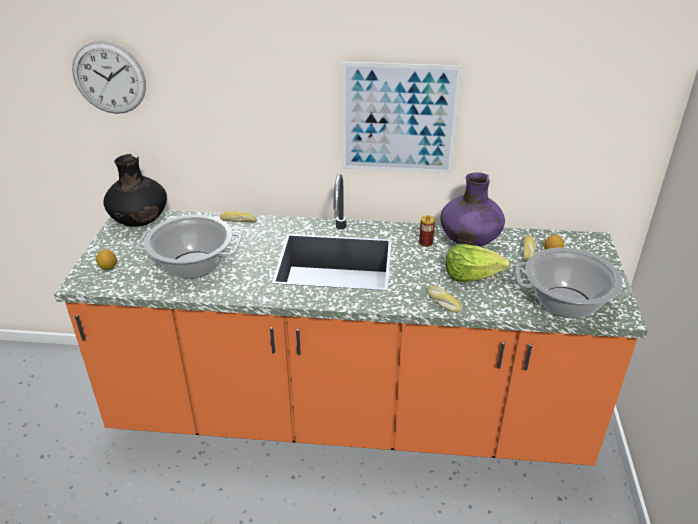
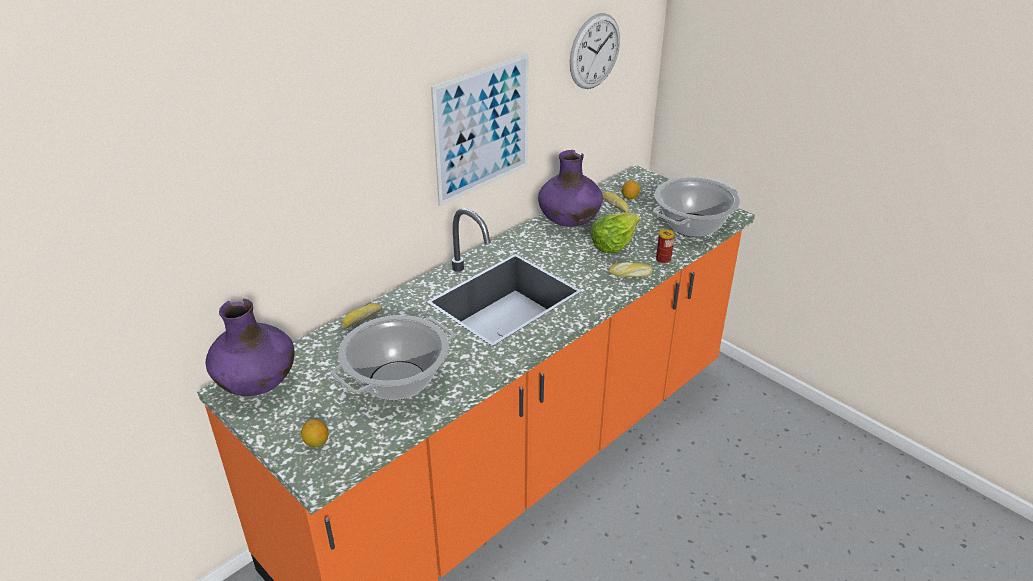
camera: 50 degrees left, 0 degrees up
(109, 78) = (170, 212): wall clock -> wall clock (594, 51)
(140, 221) = (258, 384): black vase -> purple vase
(425, 243) = (543, 241): can -> can (663, 259)

